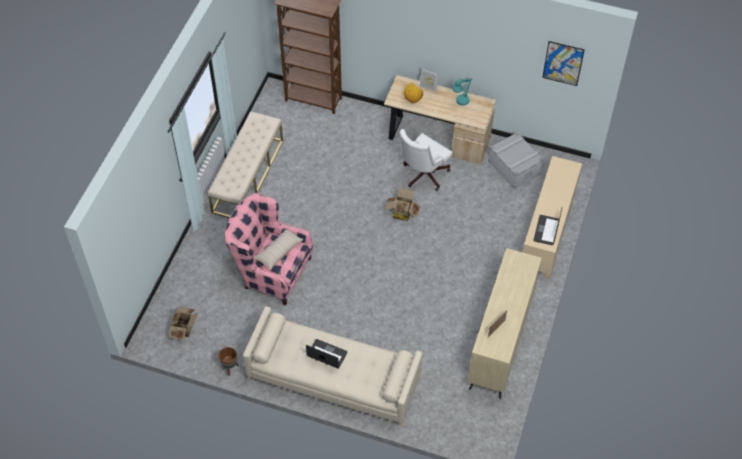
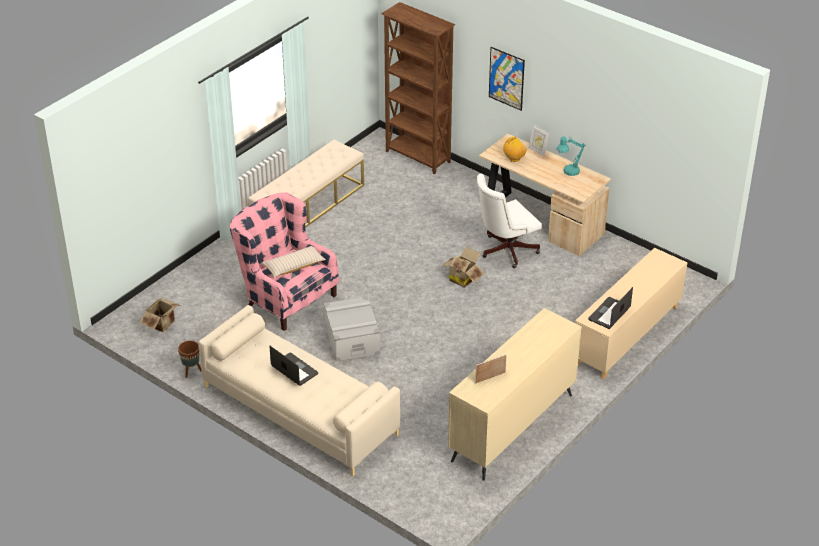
camera: 20 degrees right, 15 degrees down
(514, 167) = (617, 267): grey storage box -> grey storage box (352, 339)
(563, 63) = (684, 132): picture -> picture (506, 78)

